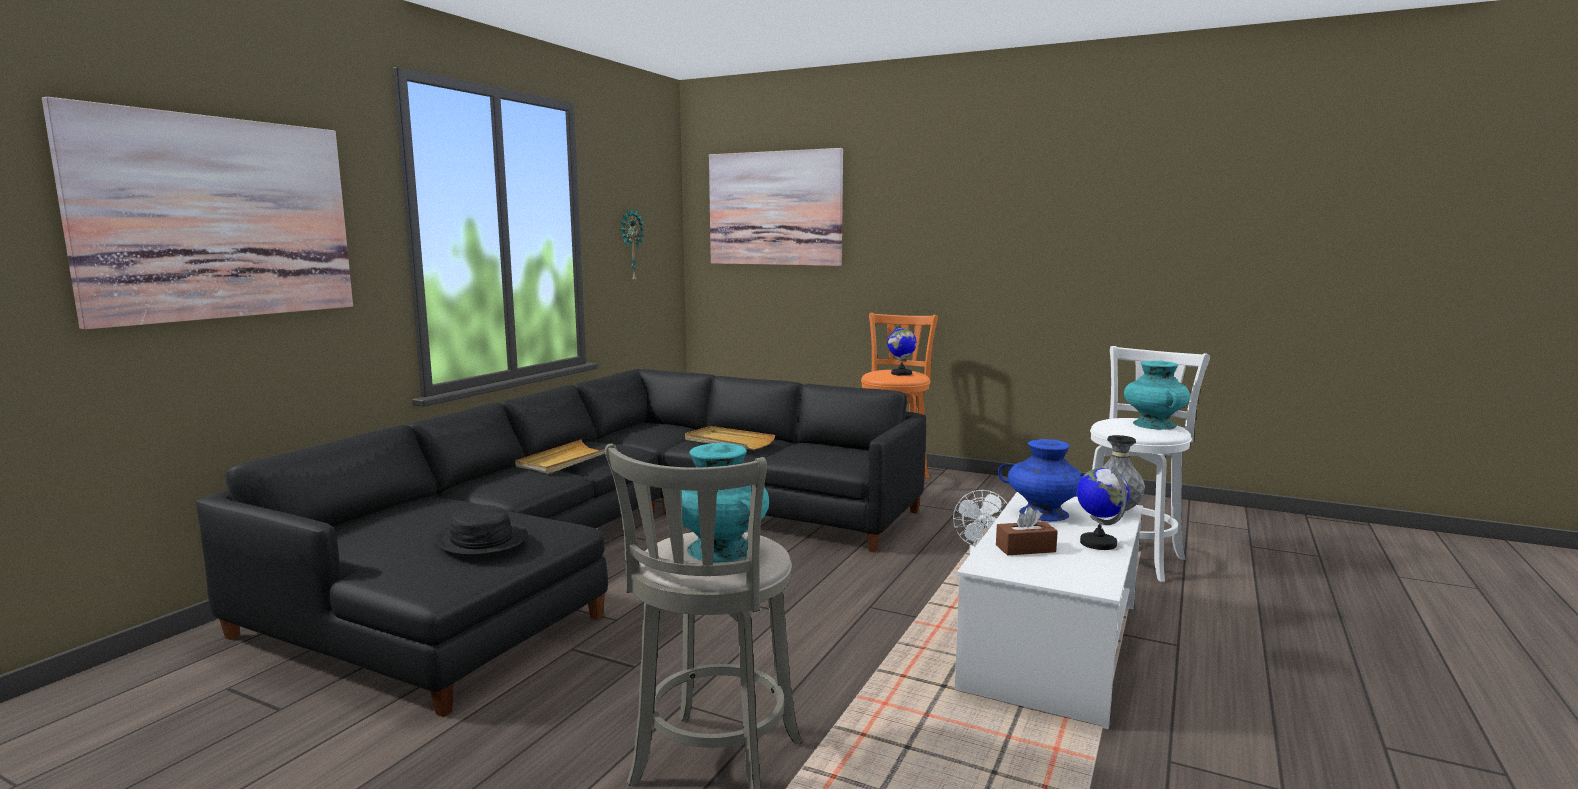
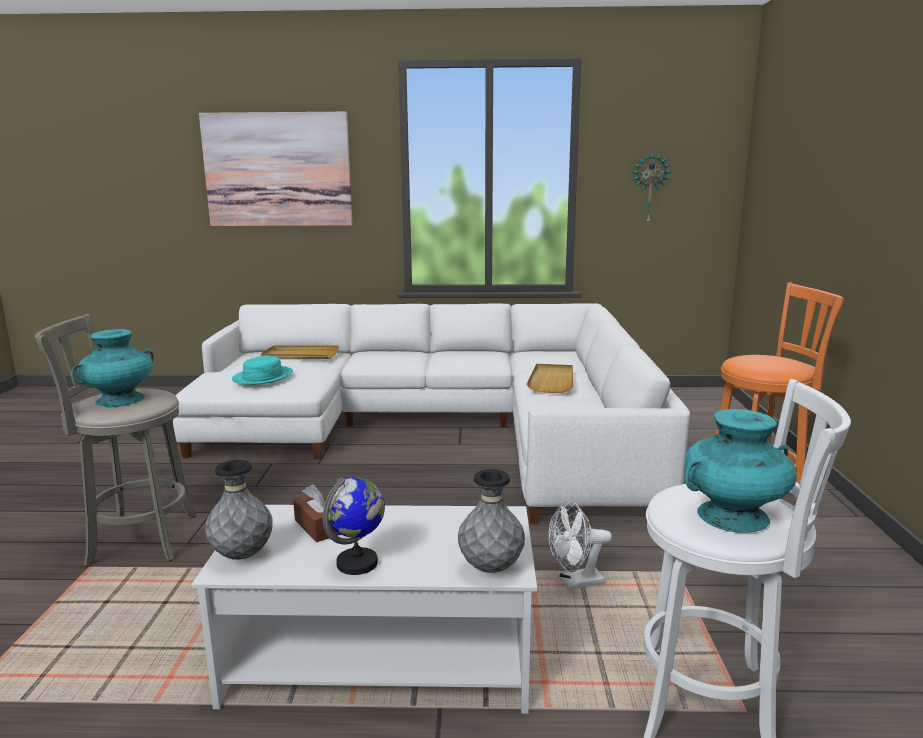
camera: 65 degrees right, 5 degrees up
(481, 540) = (263, 377): black hat -> turquoise hat
(565, 460) = (436, 356): beige tray -> beige tray (300, 355)
(609, 544) = (439, 428): black sofa -> white sofa
(775, 208) = (794, 147): picture -> none
(901, 373) = (765, 364): globe -> none
(1043, 513) = (440, 526): blue vase -> none
(1072, 579) = (242, 555): none -> grey vase

